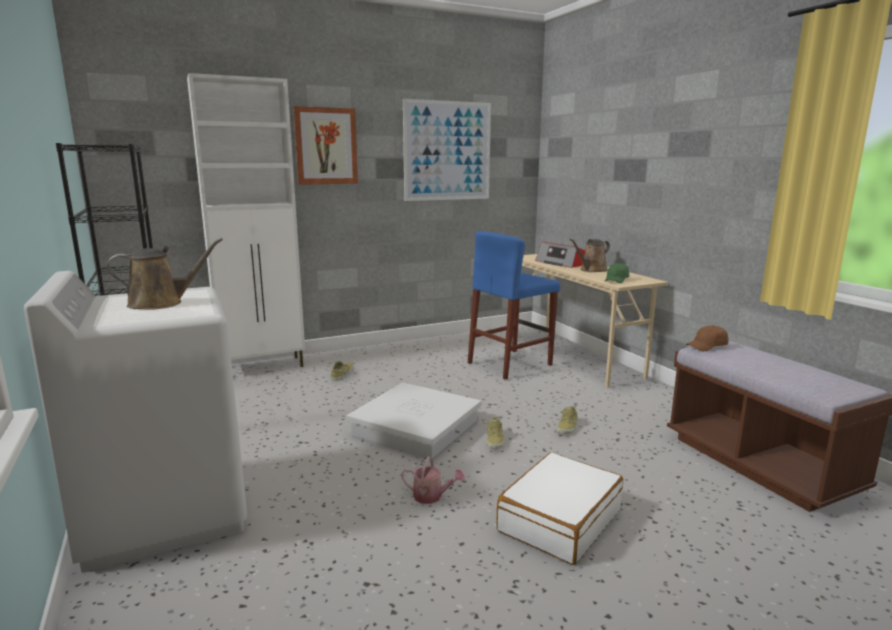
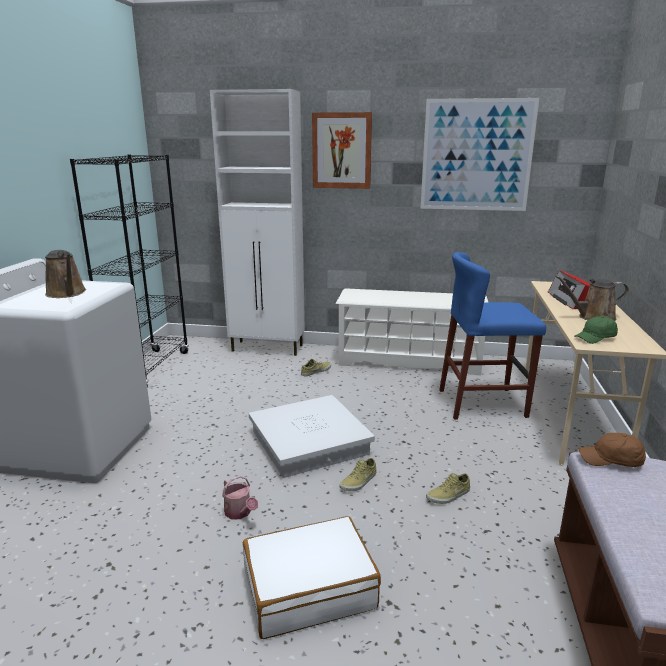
camera: 35 degrees right, 5 degrees up
(161, 303) = (67, 293): brown watering can -> brown watering can turned 45 degrees clockwise
(414, 348) = (409, 360): none -> white shoe rack

